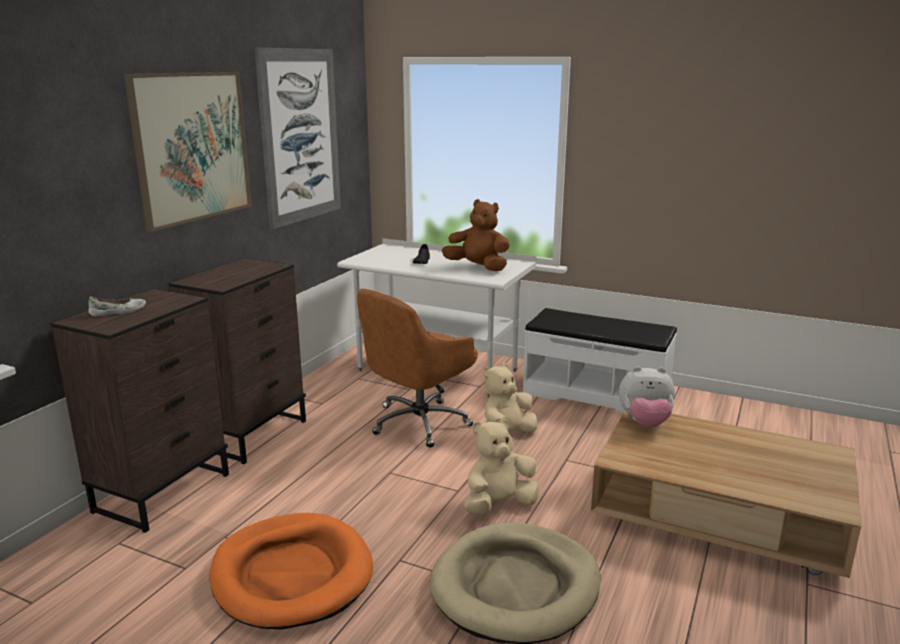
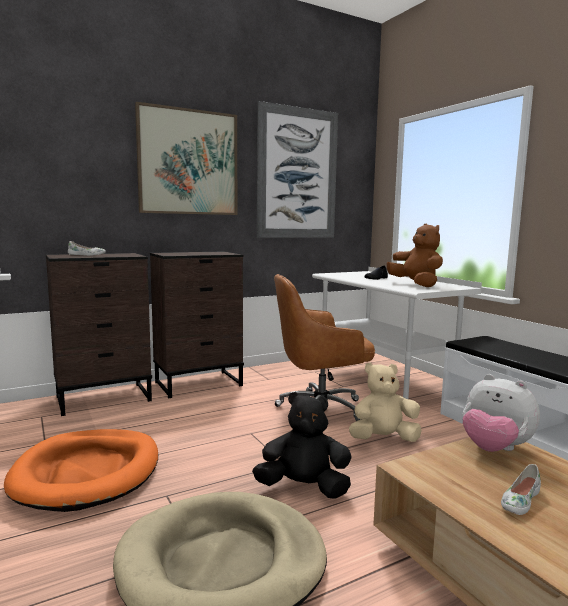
camera: 35 degrees right, 10 degrees down
(499, 505) = (304, 488): beige plush toy -> black plush toy
(694, 457) = (519, 500): none -> white shoe

